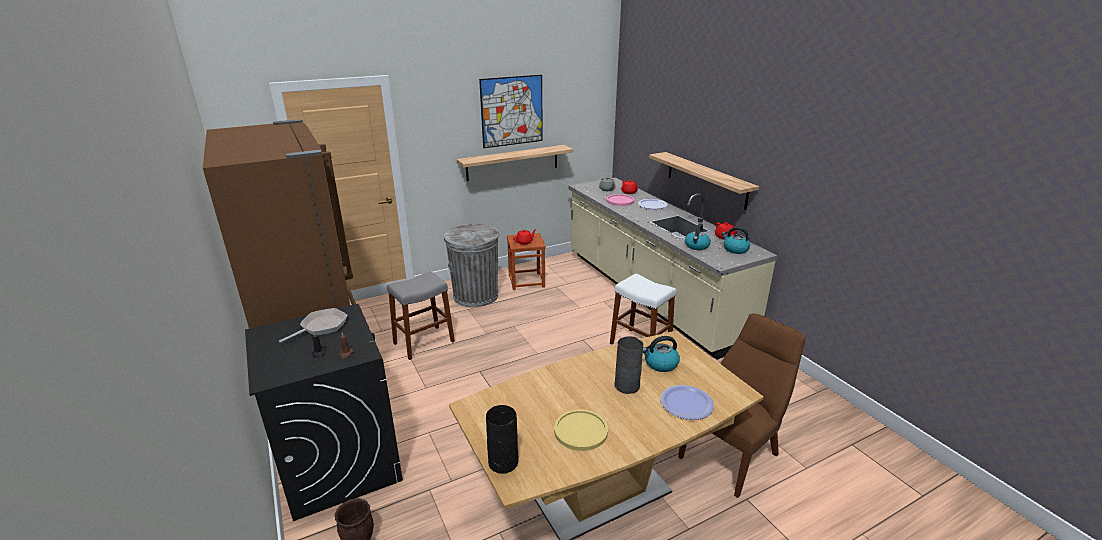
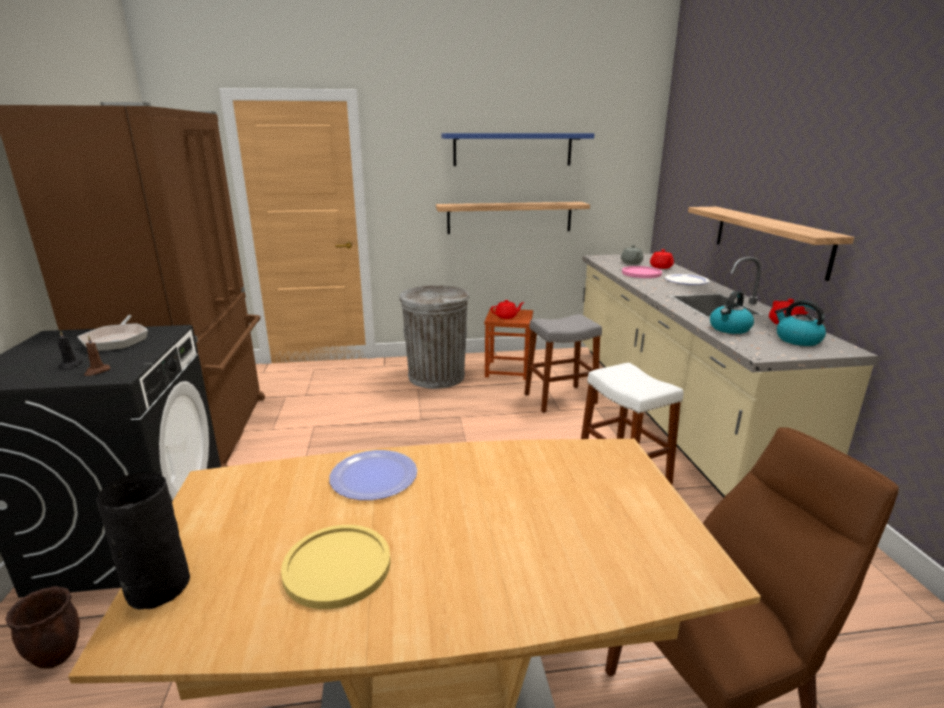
camera: 20 degrees right, 5 degrees down
(321, 327) = (117, 340): frying pan -> frying pan turned 105 degrees clockwise
(424, 342) = (341, 415): grey stool -> grey stool (560, 399)
(512, 111) = (512, 149): picture -> blue shelf
(627, 386) = (484, 508): grey vase -> none
(660, 364) = (571, 485): kettle -> none
(686, 403) = (576, 567): plate -> plate (373, 476)

